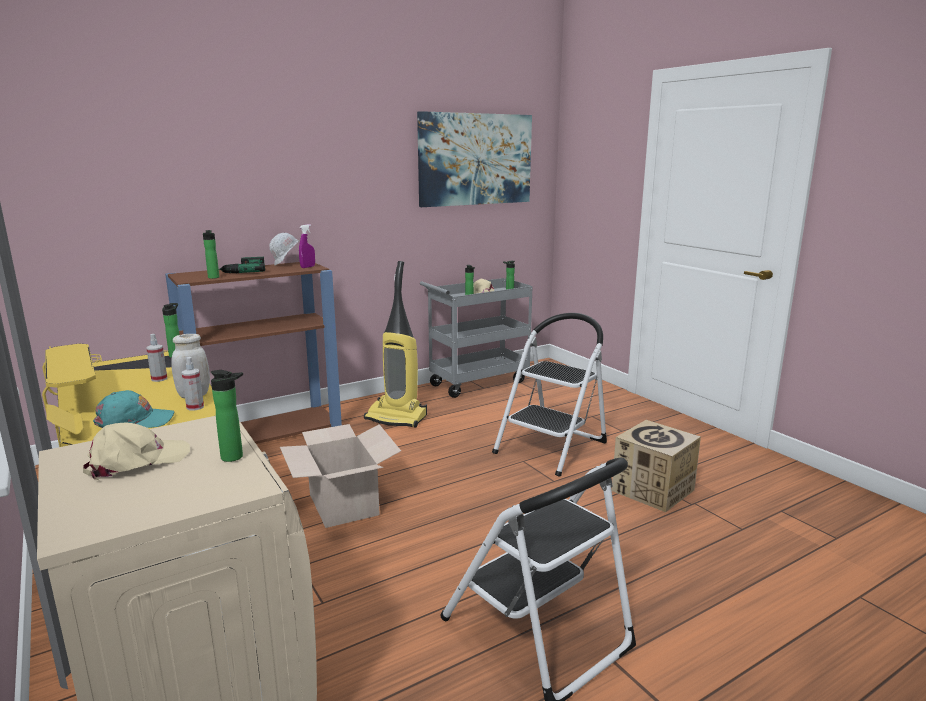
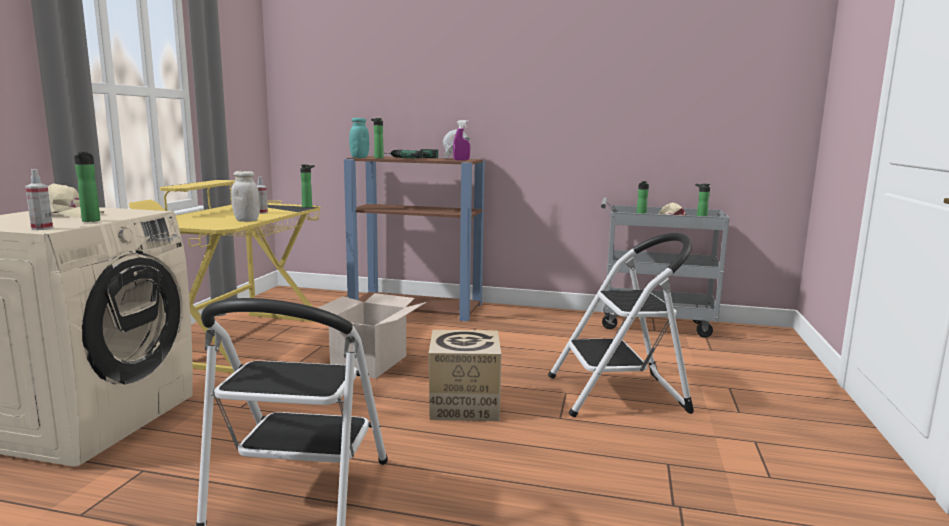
camera: 45 degrees right, 5 degrees down
(134, 421) = (186, 223): turquoise cap -> none
(188, 280) = (359, 157): none -> turquoise jar
(195, 407) = (227, 224): spray bottle -> spray bottle (42, 228)
(397, 418) = (525, 327): vacuum cleaner -> none
(475, 159) = (693, 66): picture -> none
(653, 490) = (652, 472): cardboard box -> cardboard box (464, 405)

